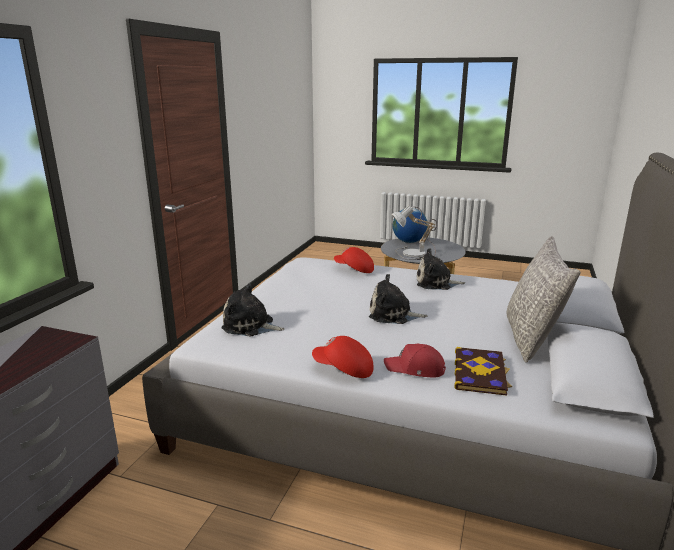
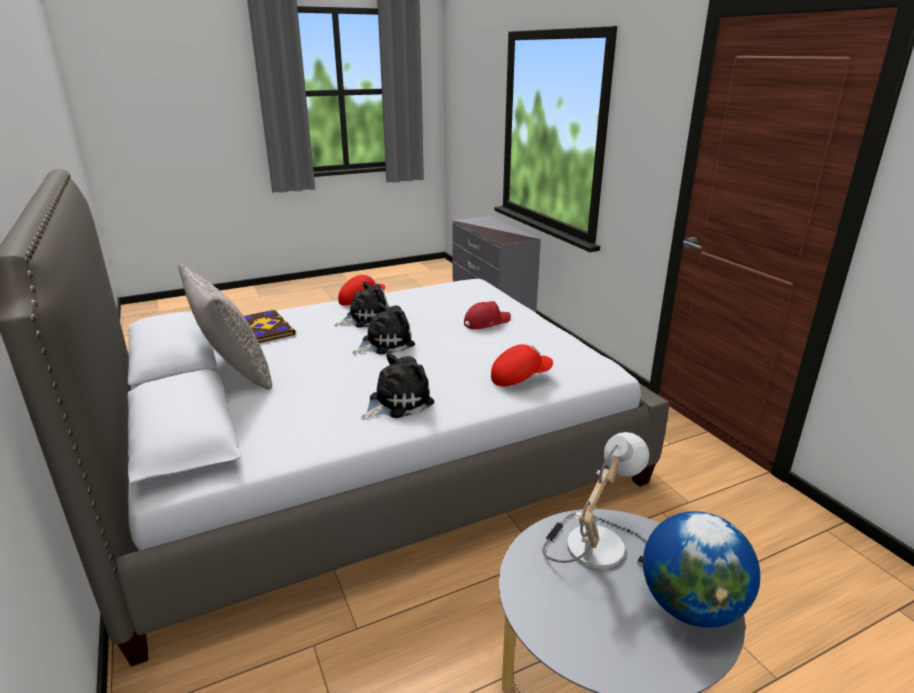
camera: 135 degrees right, 5 degrees up
(250, 326) = (471, 298): plush toy -> plush toy (366, 318)
(415, 369) = (314, 315): red cap -> red cap (486, 322)

